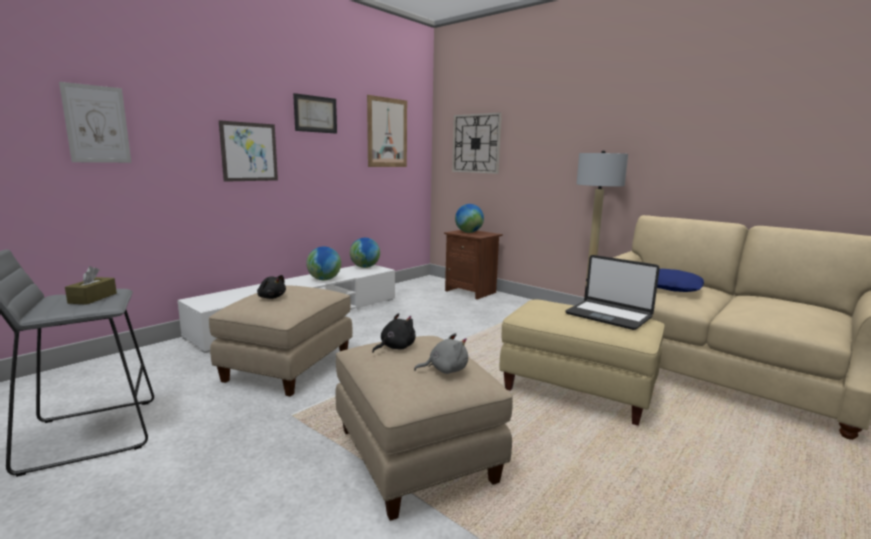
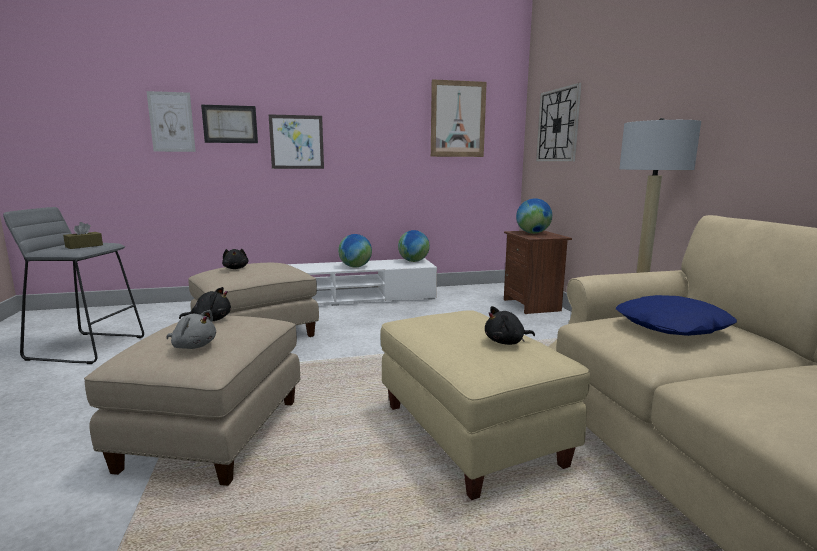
camera: 35 degrees right, 0 degrees up
(315, 114) = (367, 103): picture -> picture (230, 124)
(609, 315) = (506, 342): laptop -> black plush toy

